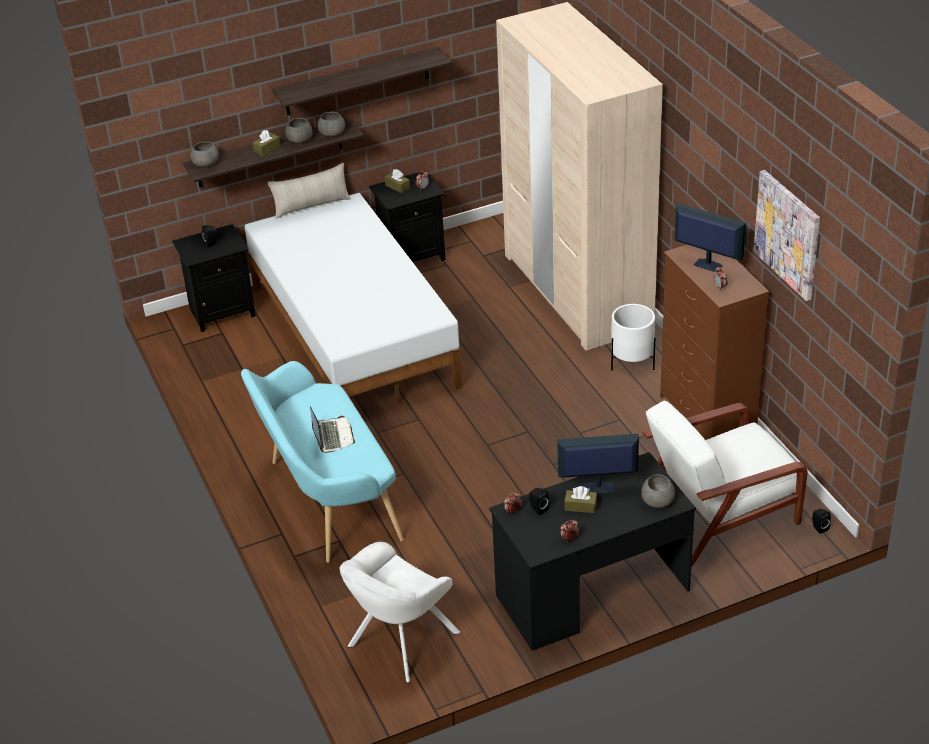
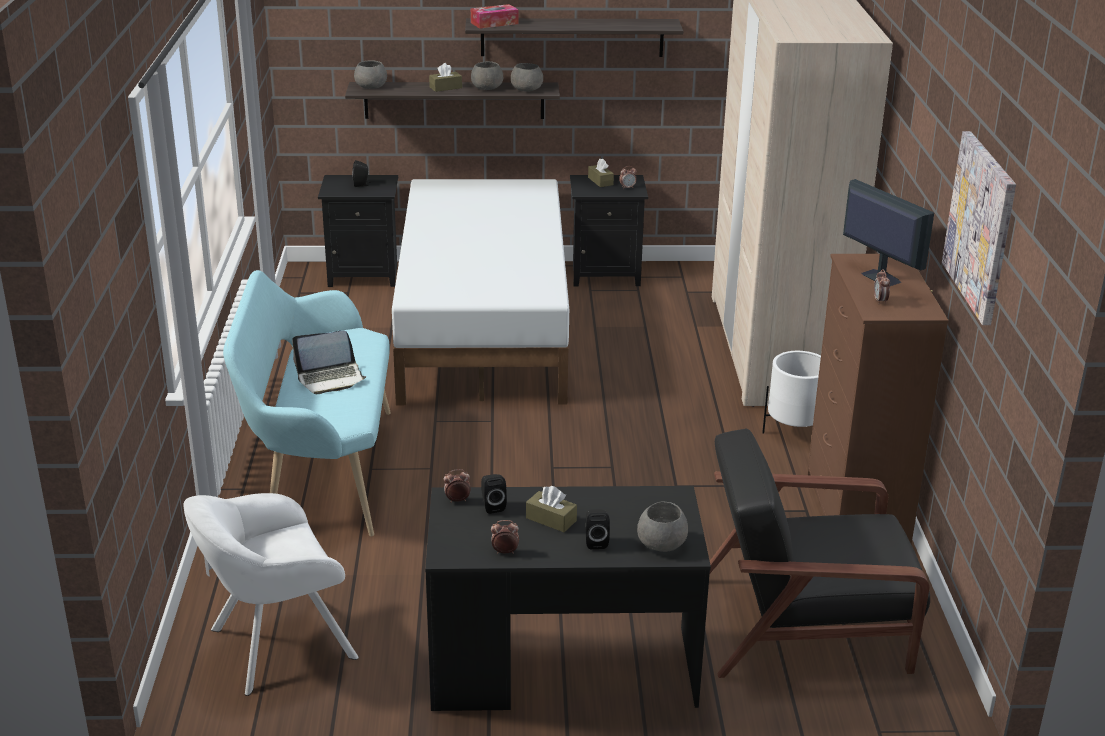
camera: 20 degrees right, 10 degrees down
(300, 90) = (494, 23): none -> tissue box
(311, 206) = (494, 179): beige pillow -> none
(332, 436) = (331, 378): laptop -> laptop turned 60 degrees clockwise
(597, 488) = (591, 505): monitor -> none
(720, 511) = (806, 624): white armchair -> black armchair
(819, 527) = (938, 687): black speaker -> black speaker (595, 542)

